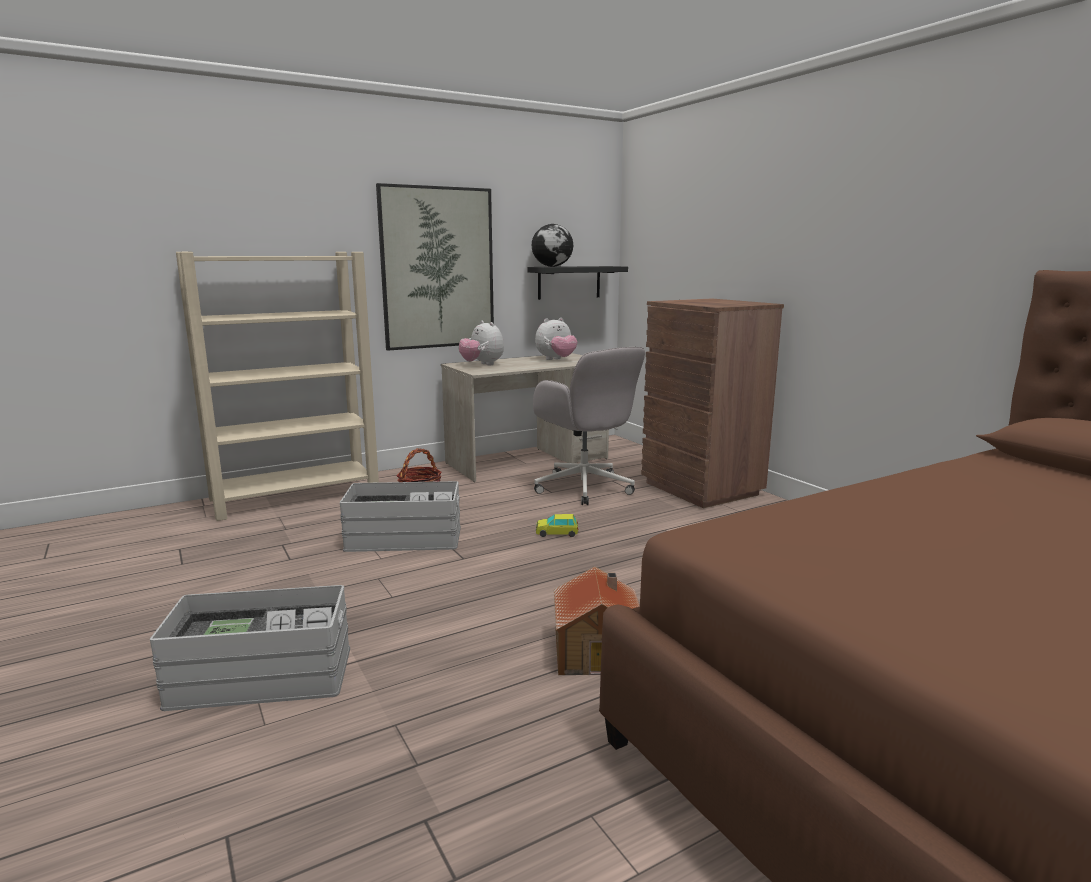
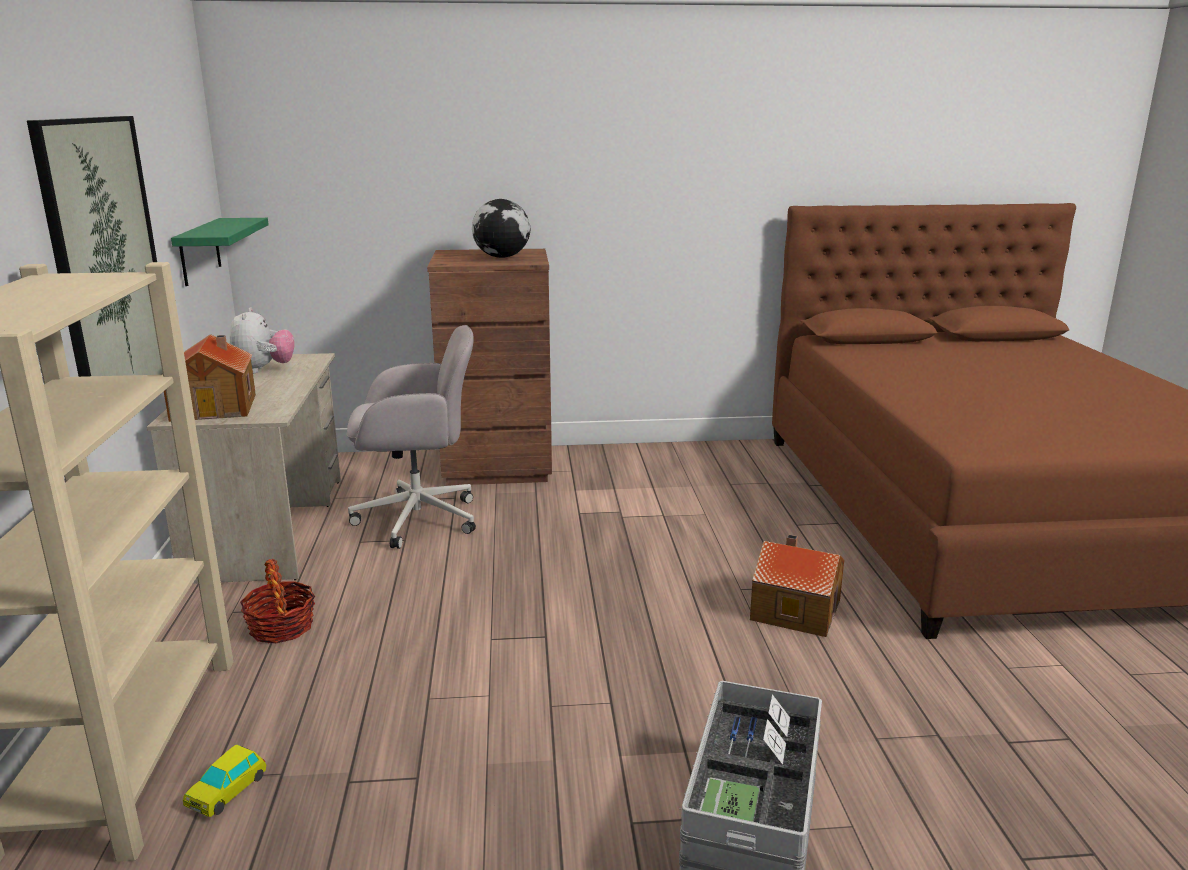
camera: 65 degrees left, 5 degrees up
(404, 537) = (438, 666): grey storage box -> none
(482, 365) = (216, 407): plush toy -> toy house
(552, 266) = (211, 232): globe -> globe (502, 257)
(557, 533) = (531, 566): toy car -> toy car (227, 791)
(569, 282) = (200, 251): black shelf -> green shelf

